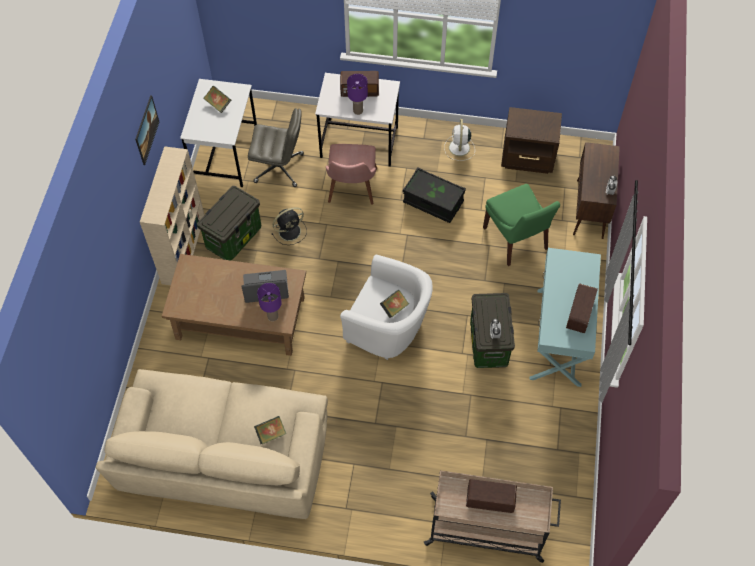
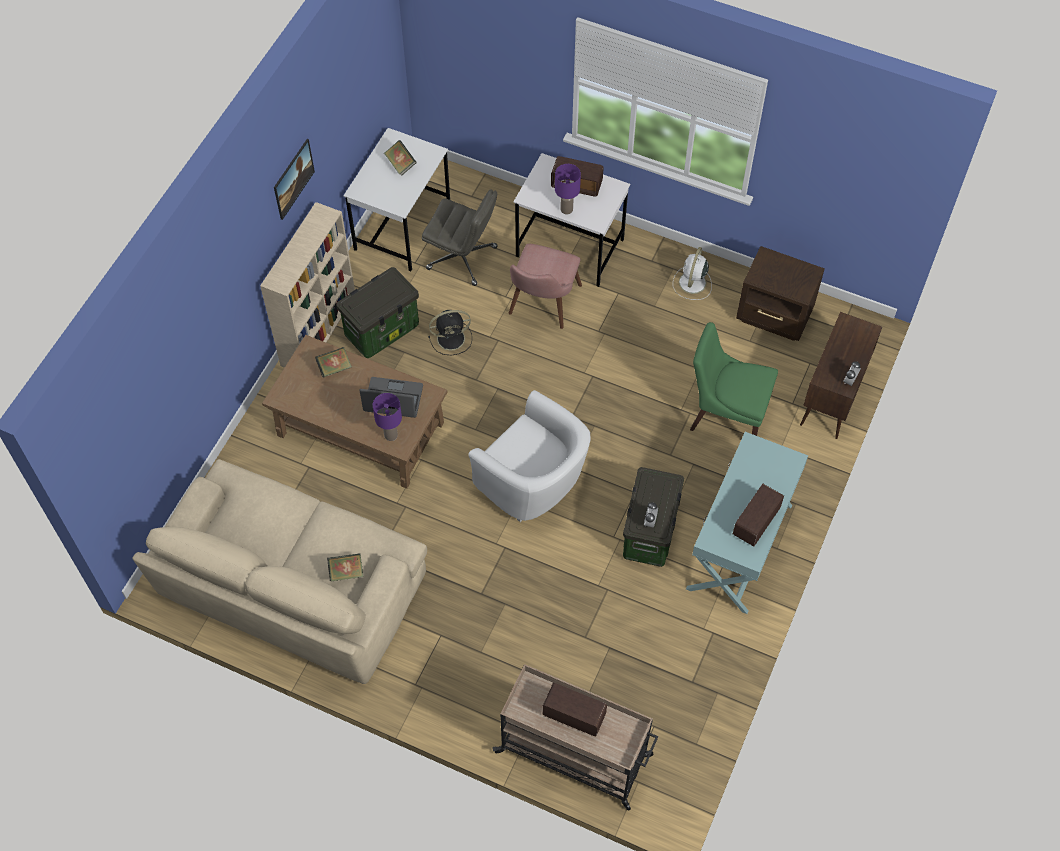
camera: 15 degrees right, 0 degrees up
(394, 308) = (539, 460): book -> book (334, 368)
(433, 202) = (637, 343): black storage box -> none
(516, 240) = (726, 415): green chair -> green chair turned 120 degrees clockwise

